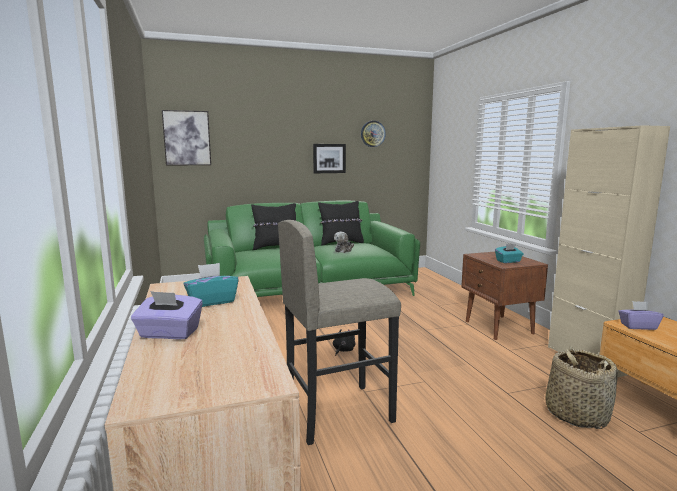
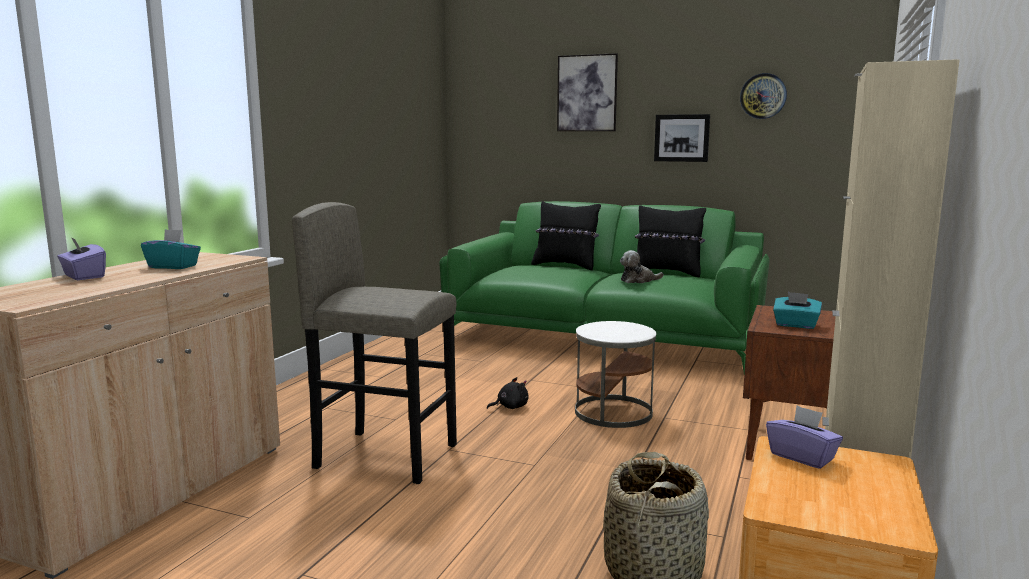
camera: 40 degrees right, 0 degrees up
(187, 138) = (486, 110): picture -> picture (587, 93)
(399, 335) = (614, 412): none -> white side table

